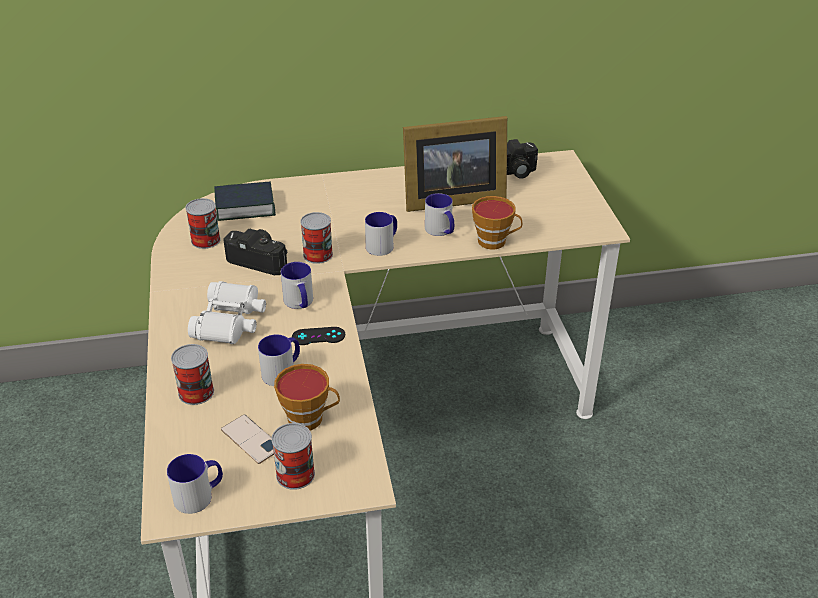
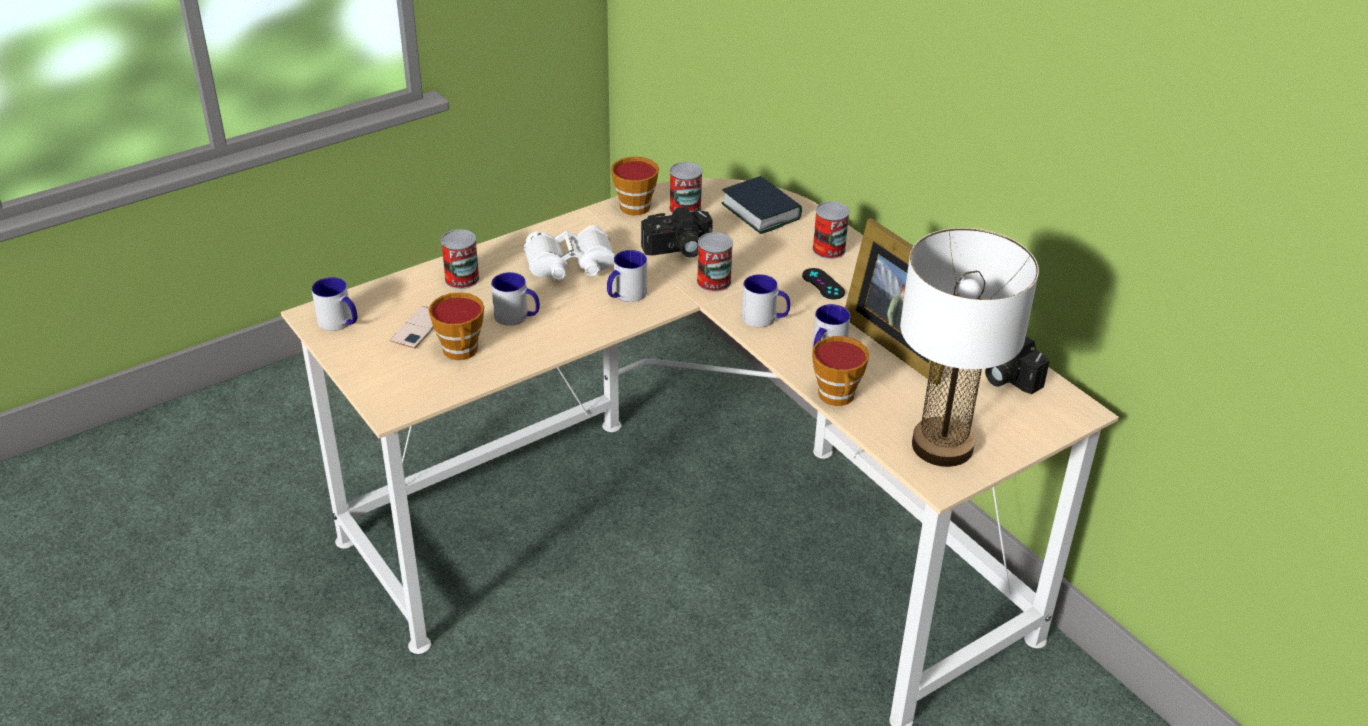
camera: 65 degrees right, 0 degrees up
(174, 265) = (632, 205): none -> cup
(260, 259) = (678, 250): camera -> camera turned 75 degrees clockwise
(295, 474) = (387, 365): can -> can (829, 249)
(318, 336) = (581, 322): black game controller -> black game controller (823, 284)
(568, 217) = (942, 445): none -> table lamp

